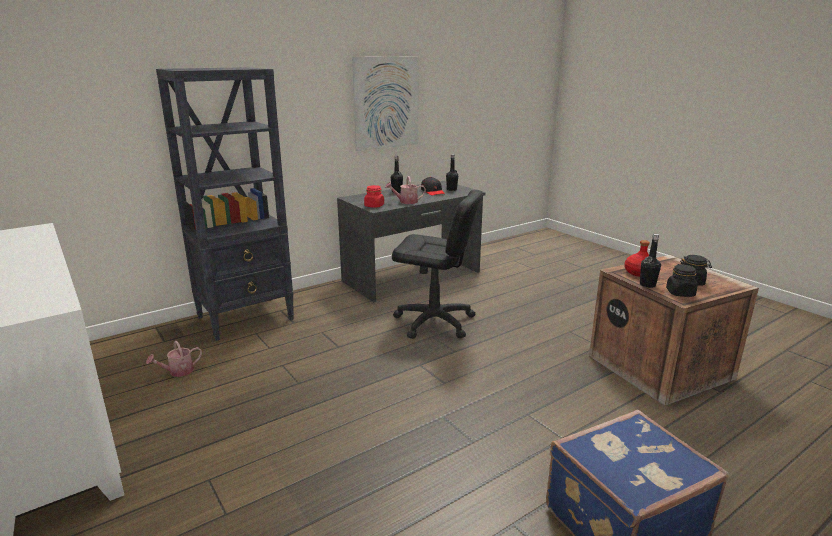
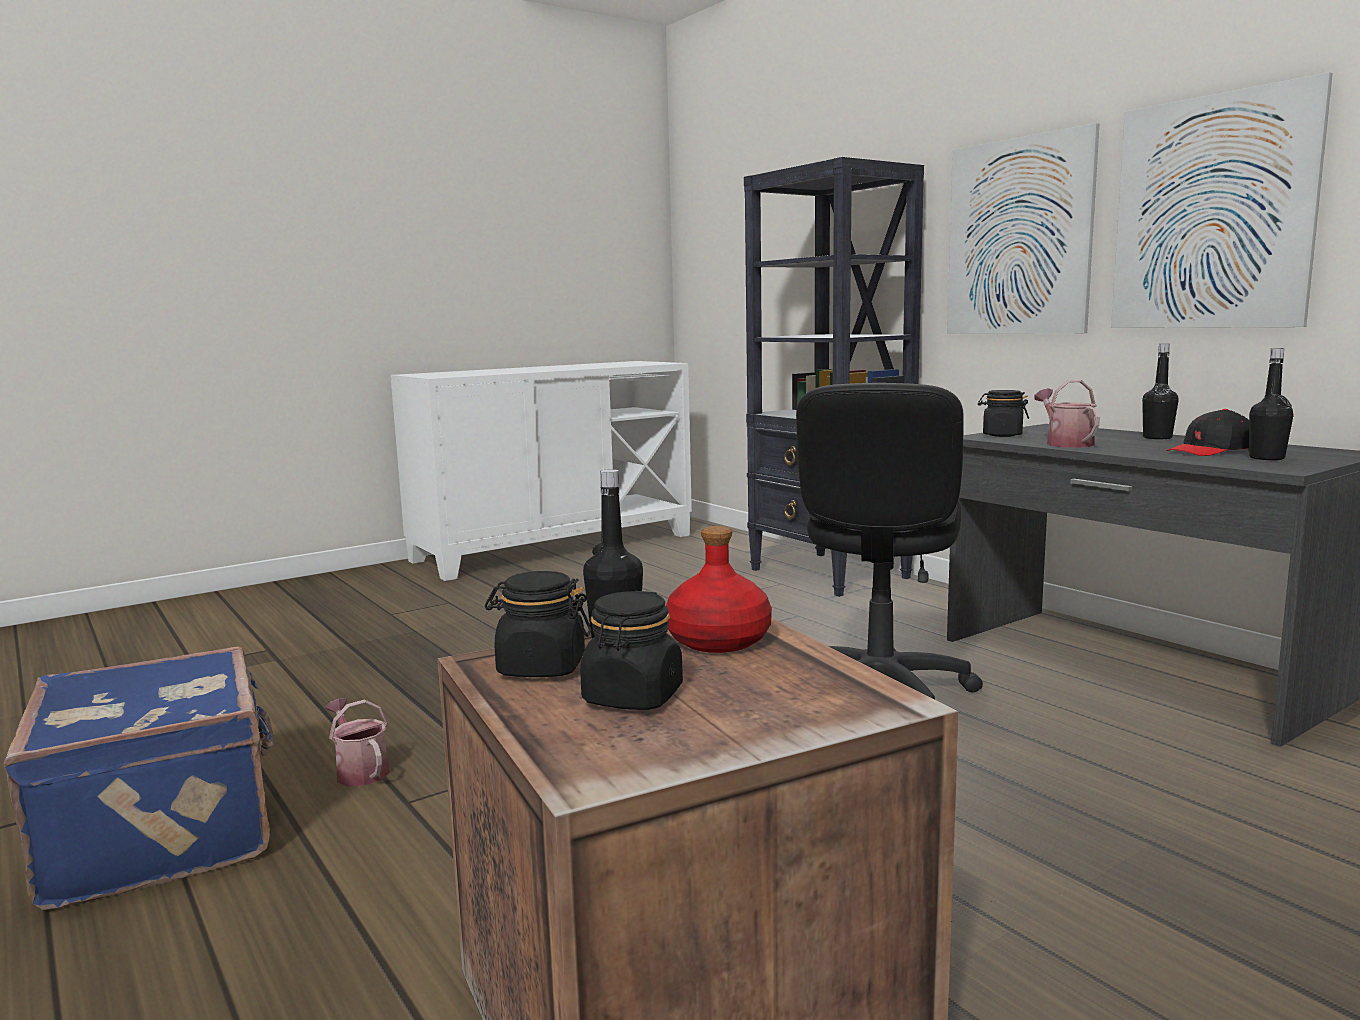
camera: 90 degrees right, 10 degrees down
(178, 372) = (667, 566): watering can -> watering can (359, 770)
(306, 110) = (1018, 237): none -> picture
(374, 206) = (1002, 435): red jar -> black jar

